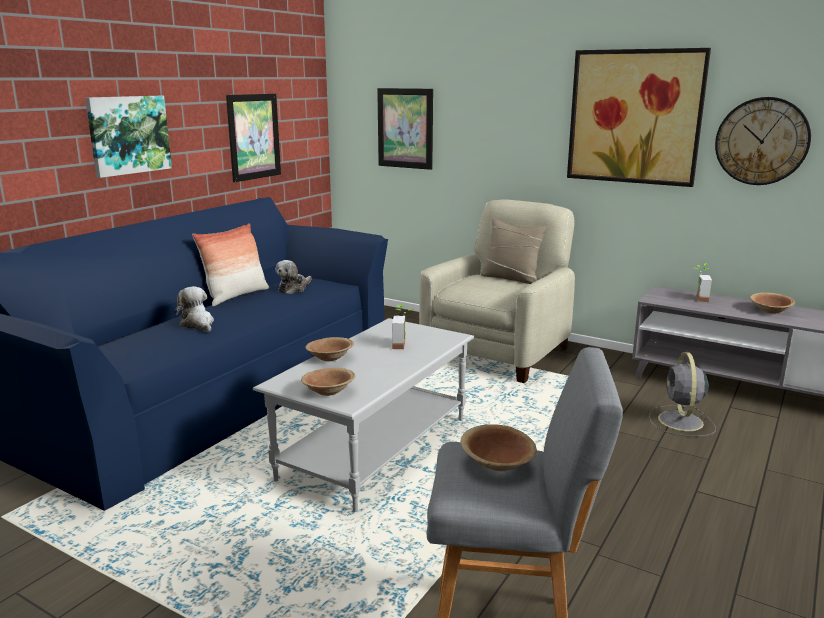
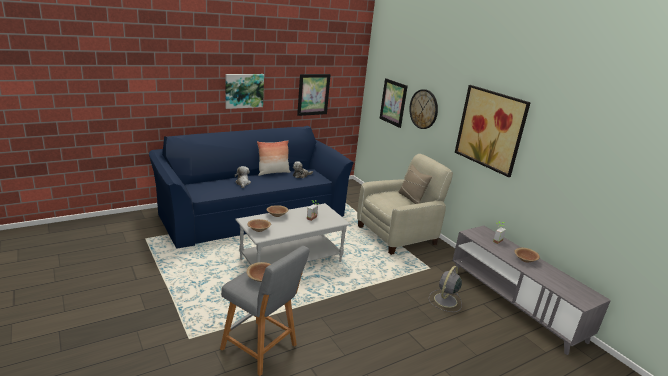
camera: 25 degrees right, 5 degrees up
(762, 141) = (546, 162): wall clock -> wall clock (424, 109)

